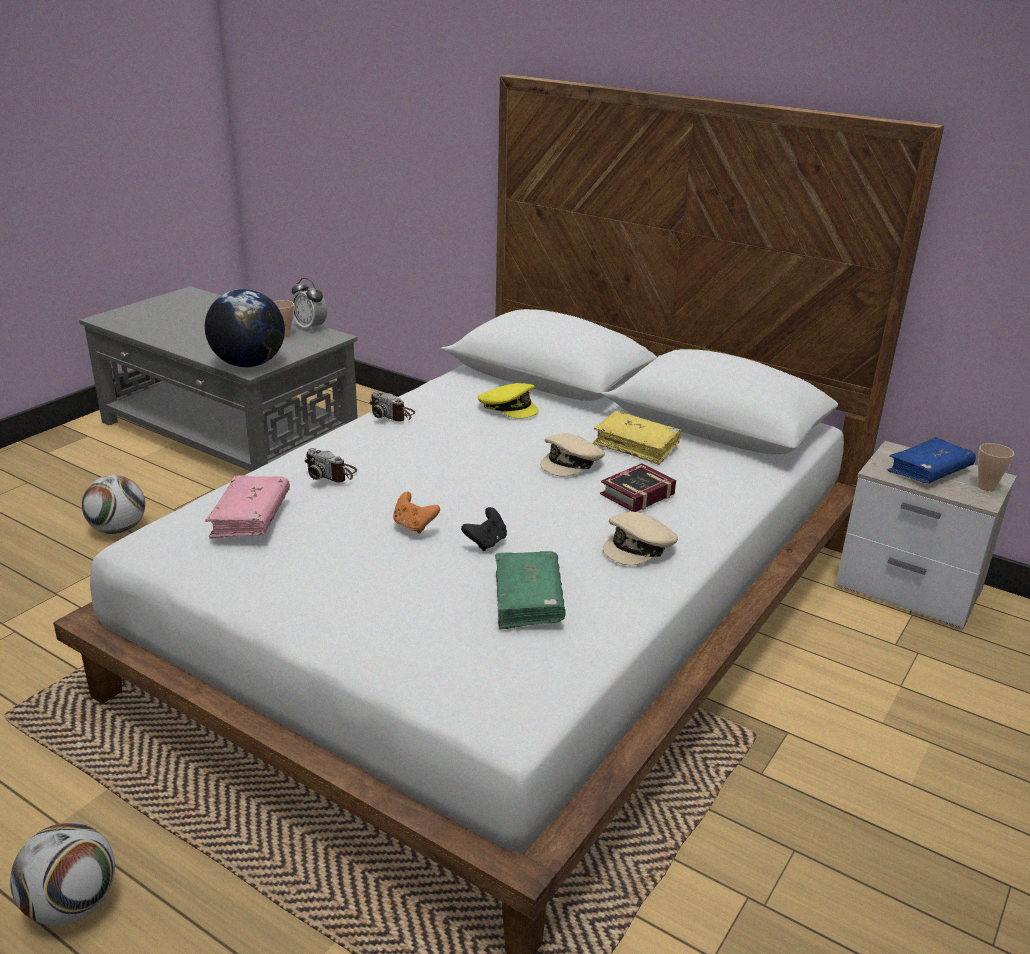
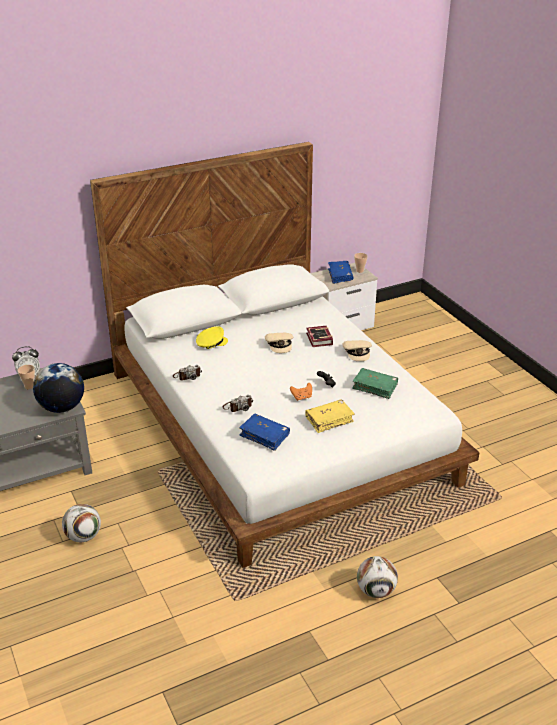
camera: 60 degrees left, 5 degrees up
(250, 517) = (264, 436): pink book -> blue book
(636, 446) = (278, 325): yellow book -> yellow book (329, 420)

